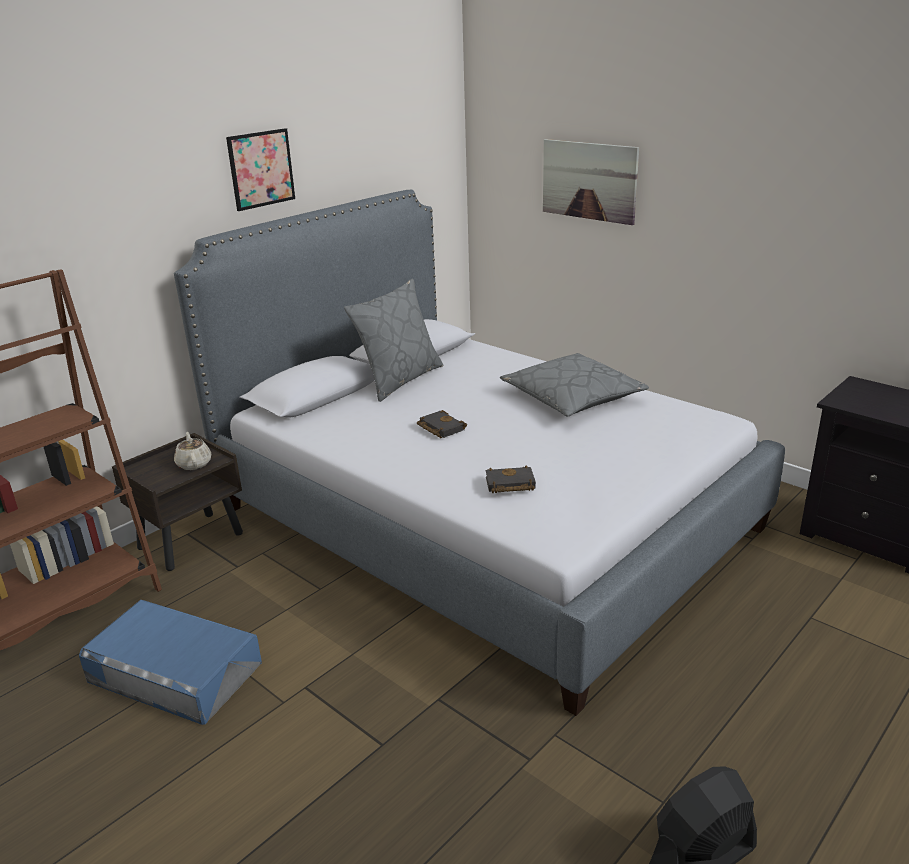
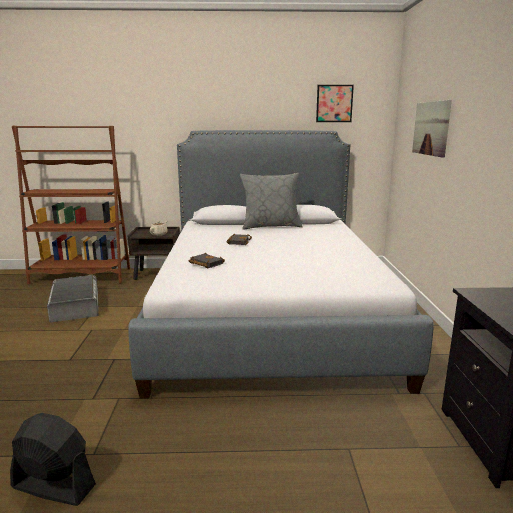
camera: 45 degrees right, 10 degrees down
(175, 671) = (75, 305): blue storage box -> grey storage box
(261, 169) = (240, 105): picture -> picture (334, 103)
(572, 397) = (329, 251): grey pillow -> none

